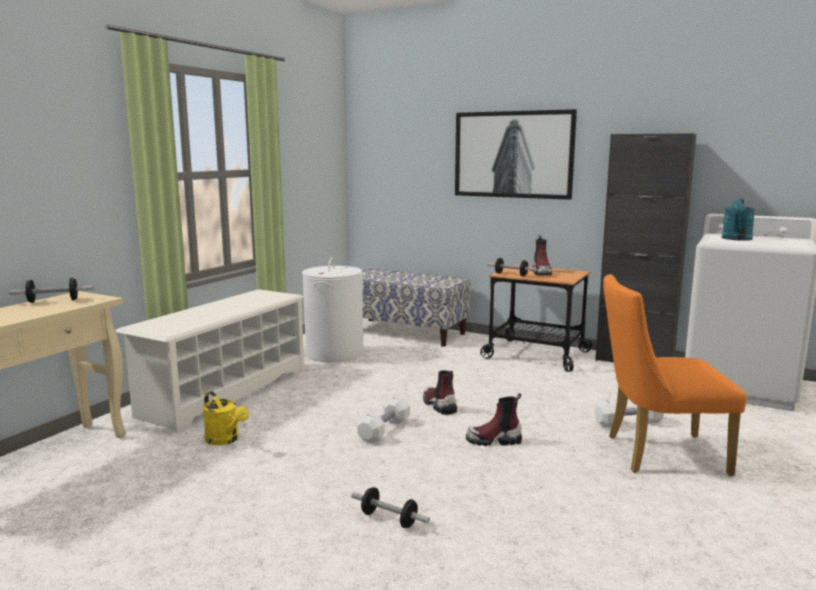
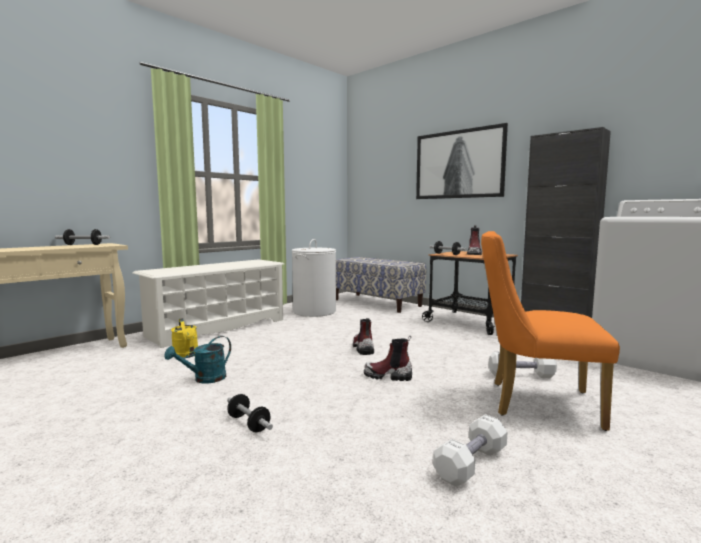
camera: 15 degrees right, 5 degrees down
(384, 430) = (305, 360): white dumbbell -> white dumbbell (471, 464)
(736, 239) = (644, 216): turquoise watering can -> turquoise watering can (204, 379)

